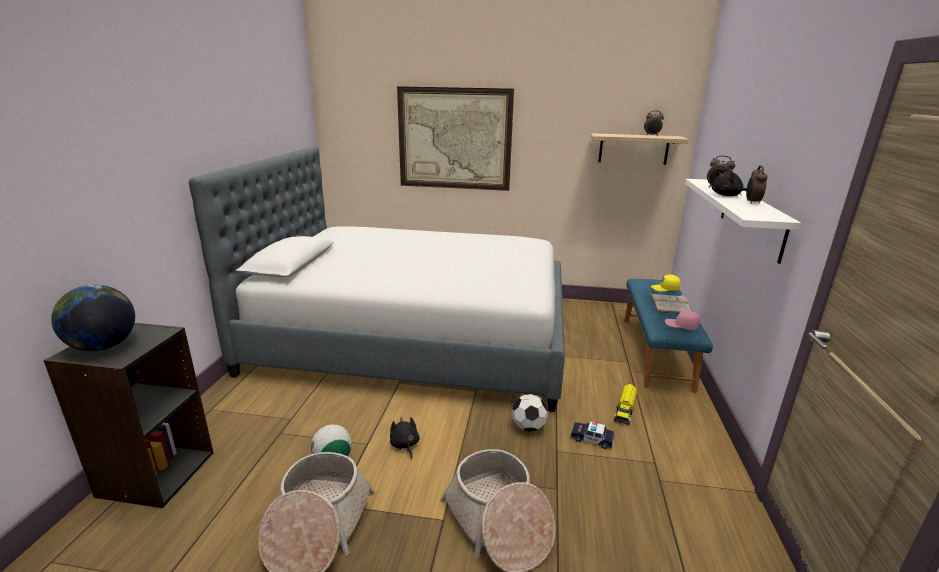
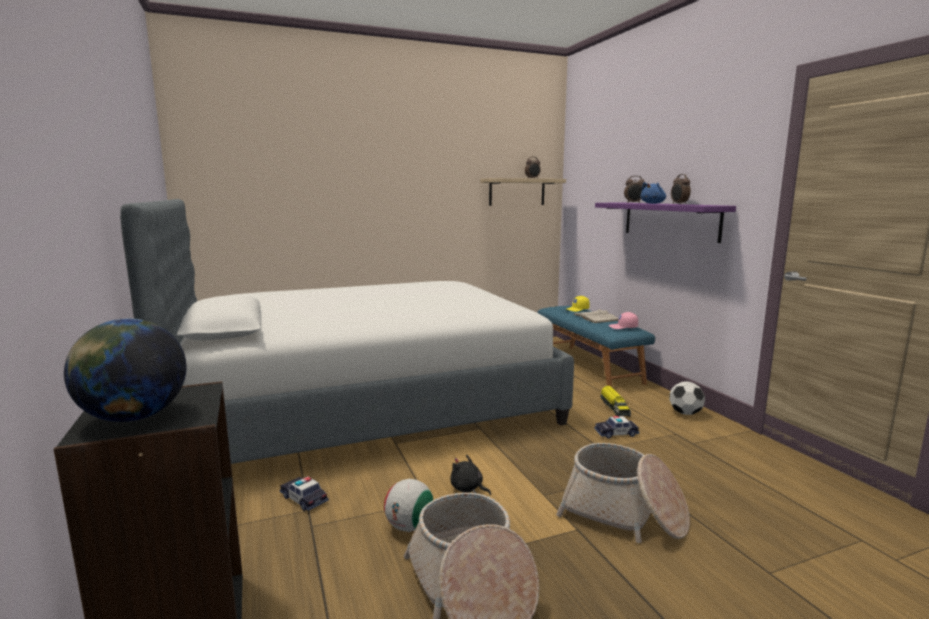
camera: 30 degrees left, 10 degrees down
(297, 408) = (304, 498): none -> toy car
(454, 139) = (347, 188): picture -> none
(528, 427) = (559, 440): football -> football (685, 413)
(727, 195) = (653, 203): black plush toy -> blue plush toy
(751, 217) = (670, 220): white shelf -> purple shelf

